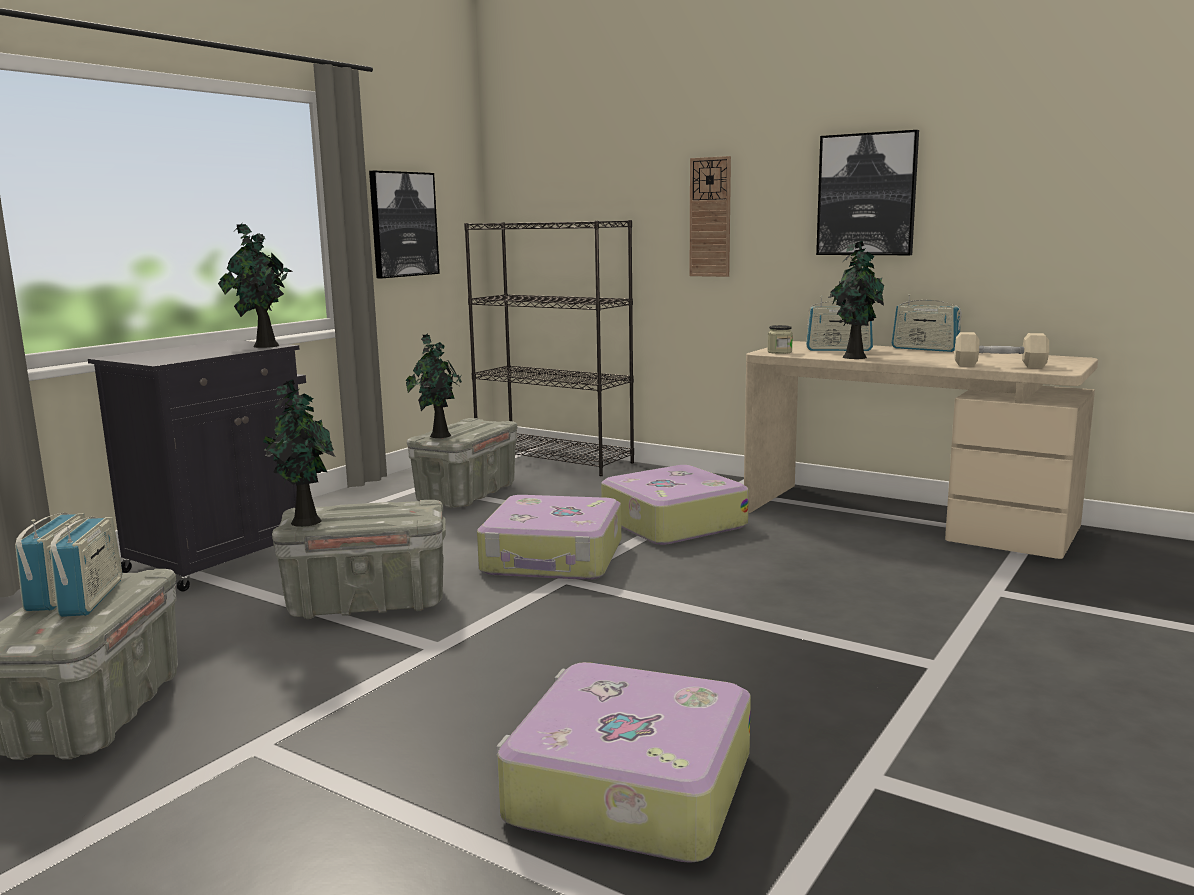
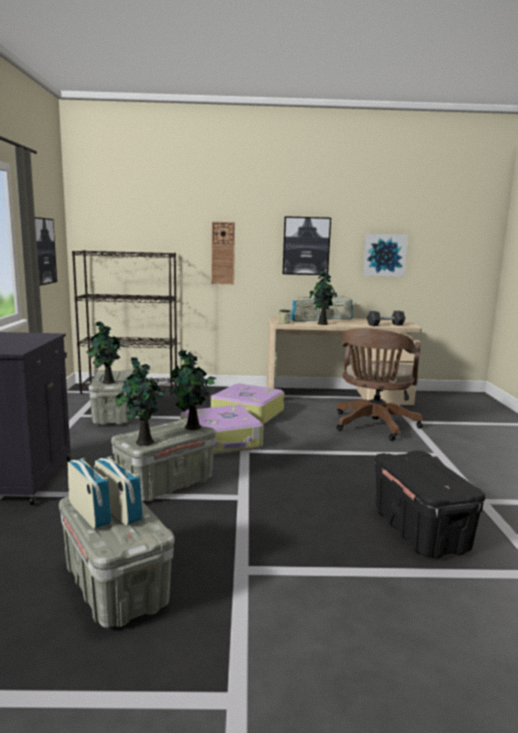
camera: 35 degrees left, 0 degrees up
(263, 346) = (44, 335): potted plant -> potted plant (191, 427)
(627, 788) = (420, 531): suitcase -> black storage box
(885, 584) = (373, 426): none -> brown office chair
(999, 365) = (385, 325): beige dumbbell -> black dumbbell
(1047, 205) = (384, 255): none -> picture

